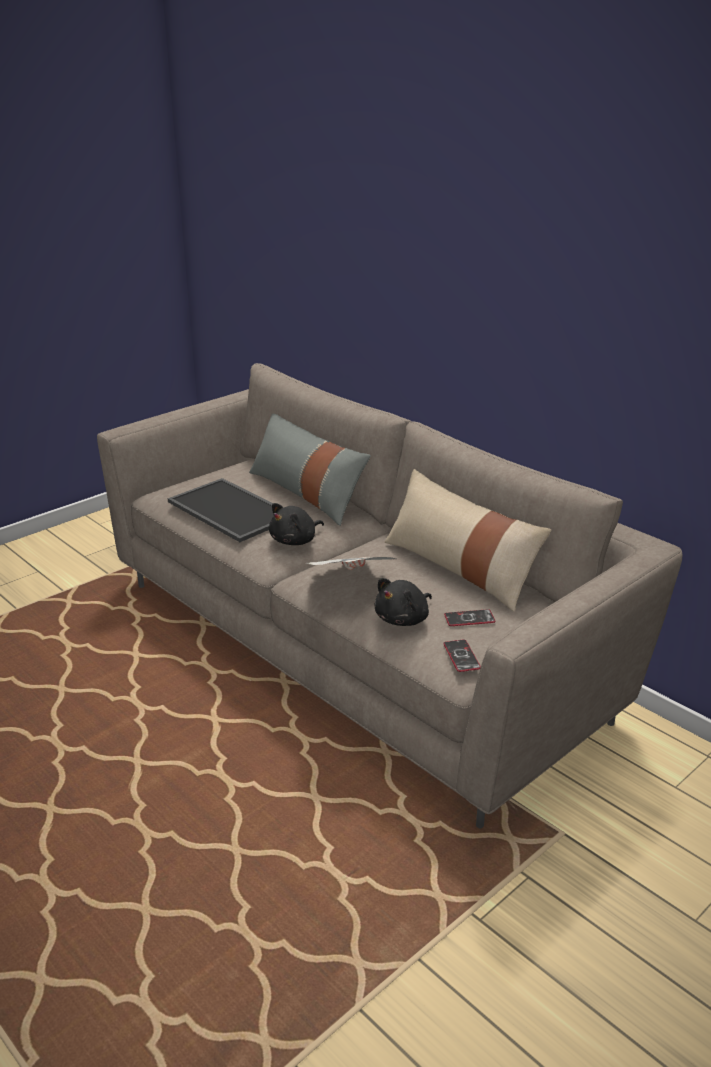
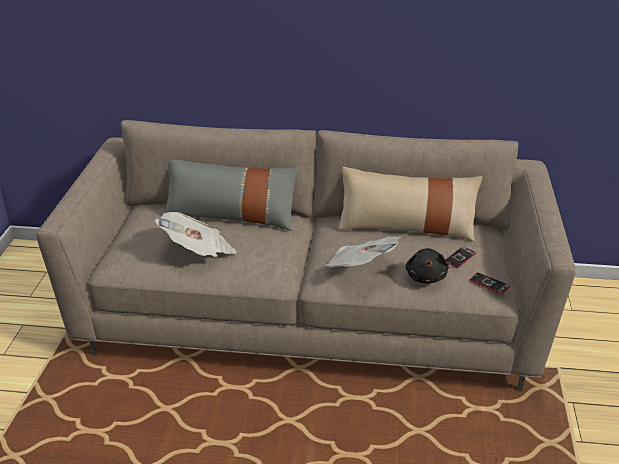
camera: 40 degrees left, 5 degrees up
(233, 510) = (198, 252): tray -> newspaper
(295, 541) = (278, 255): black plush toy -> none

